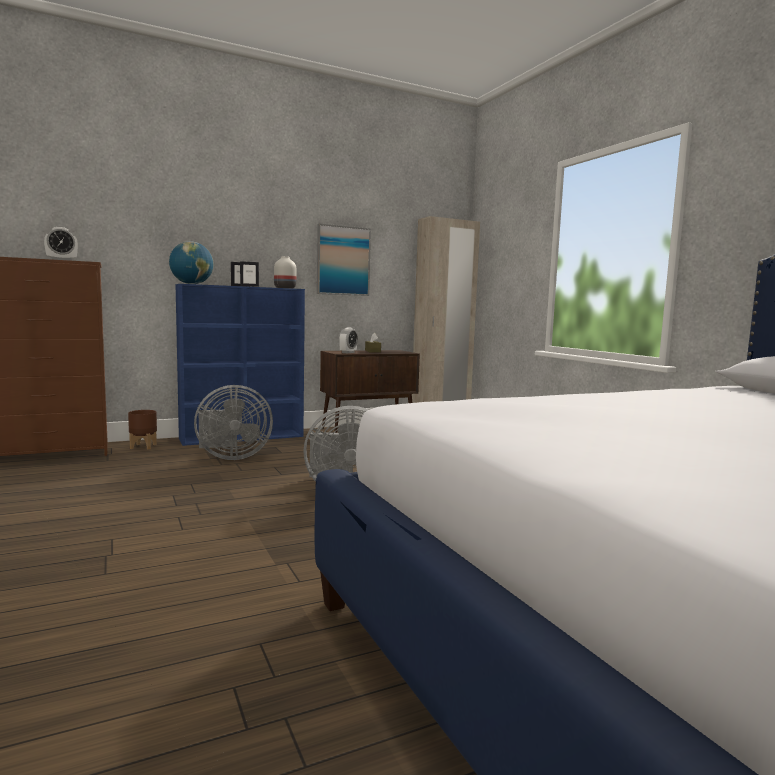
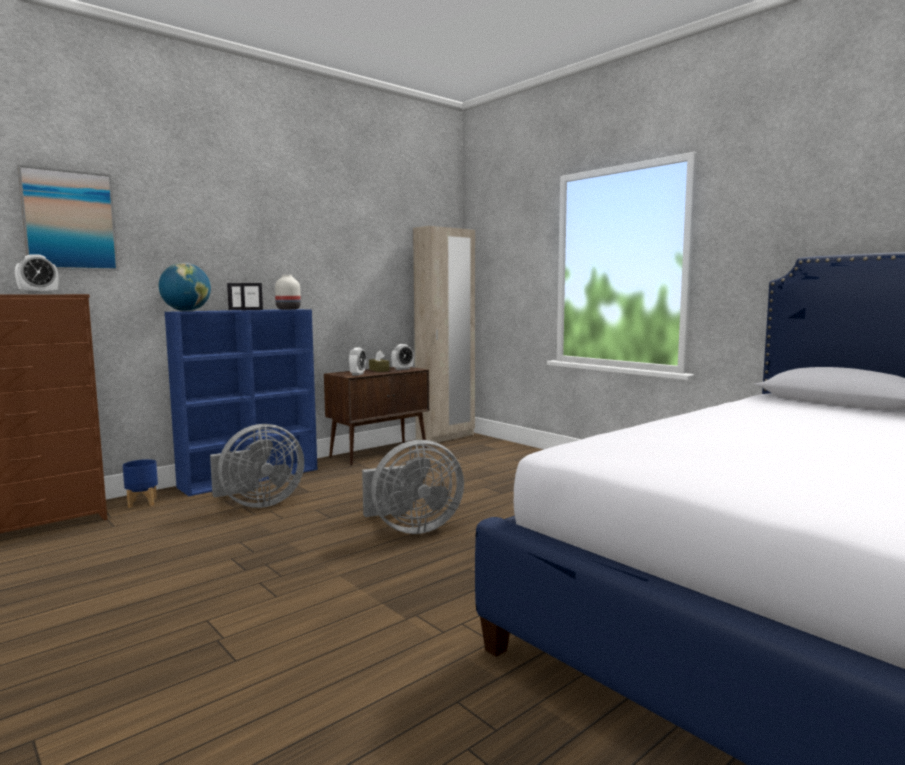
camera: 15 degrees left, 0 degrees up
(143, 446) = (142, 503): brown planter -> blue planter
(343, 260) = (341, 275): picture -> picture (69, 220)
(395, 352) = (402, 369): none -> alarm clock

